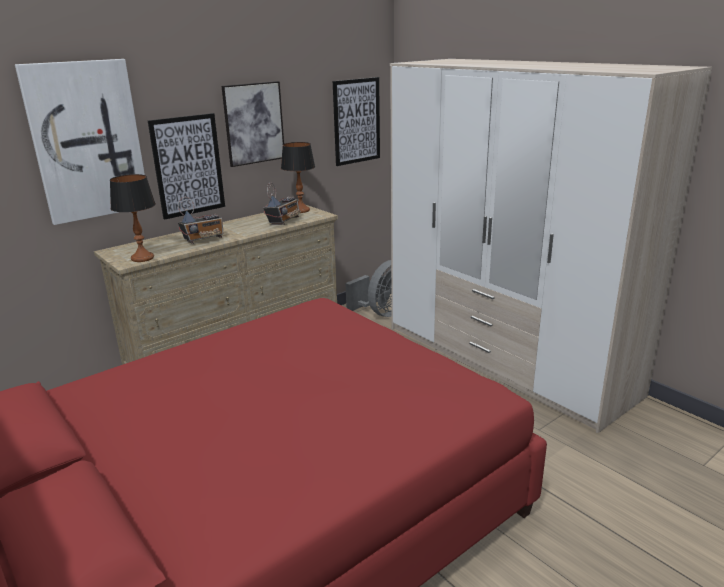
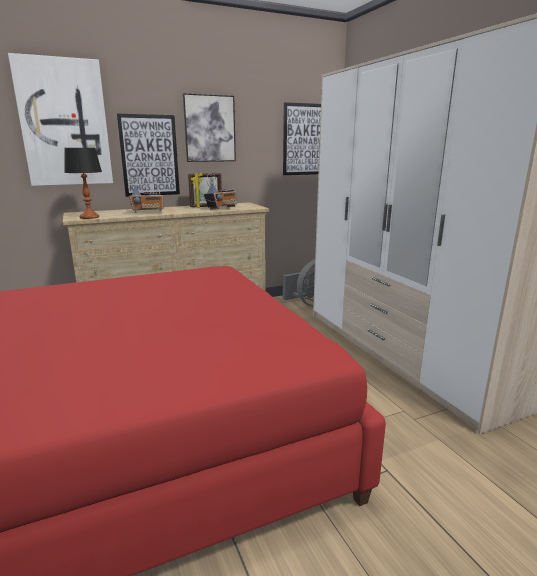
camera: 15 degrees right, 5 degrees down
(261, 219) = (206, 206): none -> picture frame
(301, 210) = (243, 204): table lamp -> none

